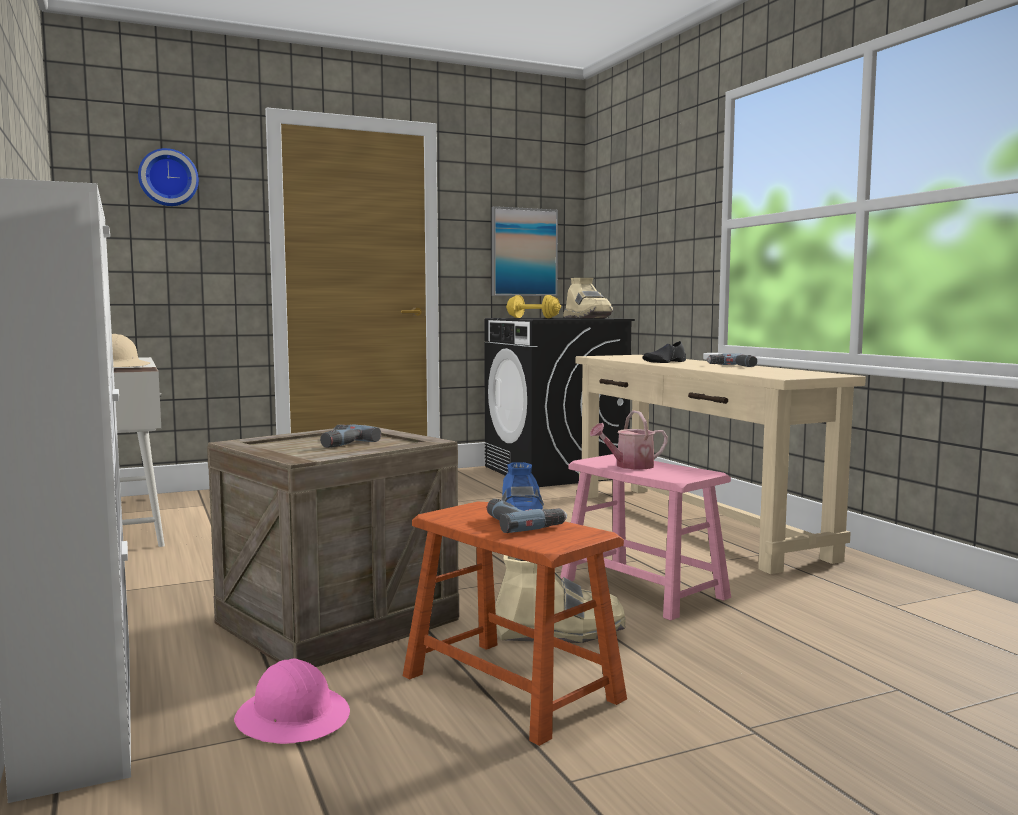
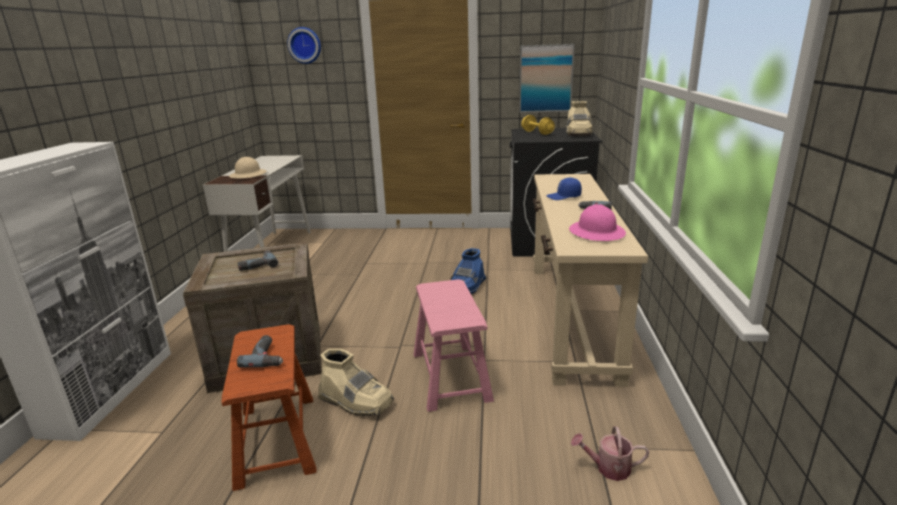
camera: 30 degrees right, 15 degrees up
(293, 718) = (170, 425): pink hard hat -> pink hard hat (597, 232)
(629, 466) = (440, 299): watering can -> watering can (608, 468)
(664, 362) = (564, 197): black shoe -> blue cap

